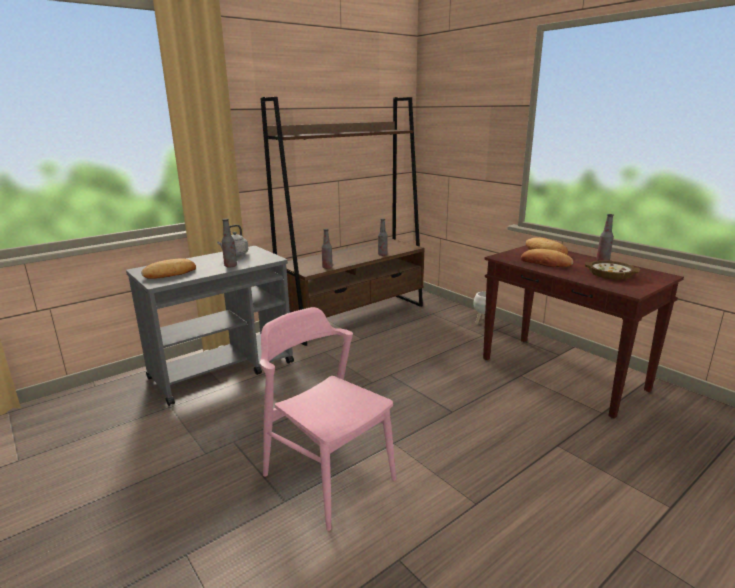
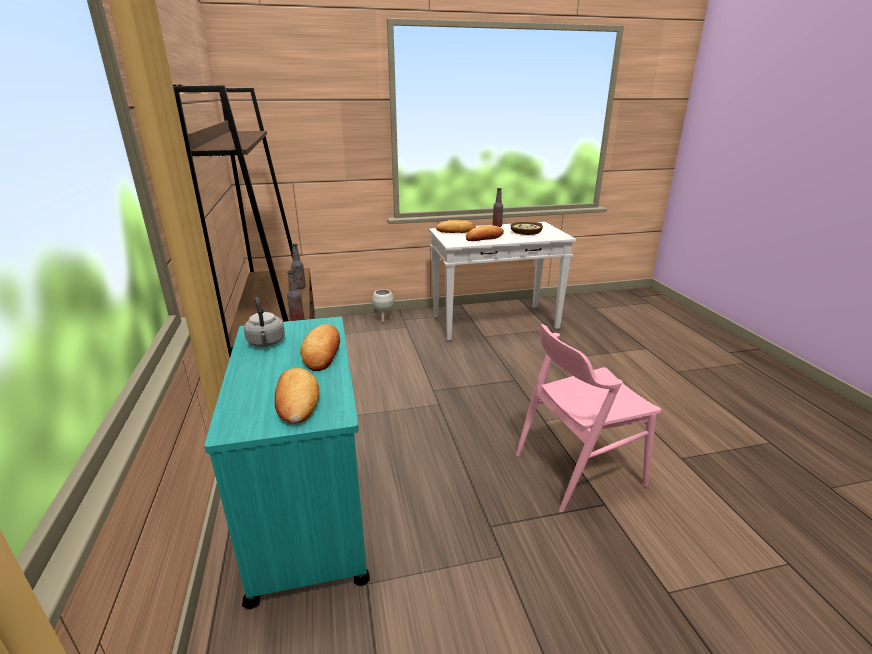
camera: 65 degrees left, 5 degrees up
(223, 370) = (309, 510): grey cart -> turquoise cart
(230, 266) = (322, 352): bottle -> bread
(563, 374) = (495, 322): brown console table -> white console table

